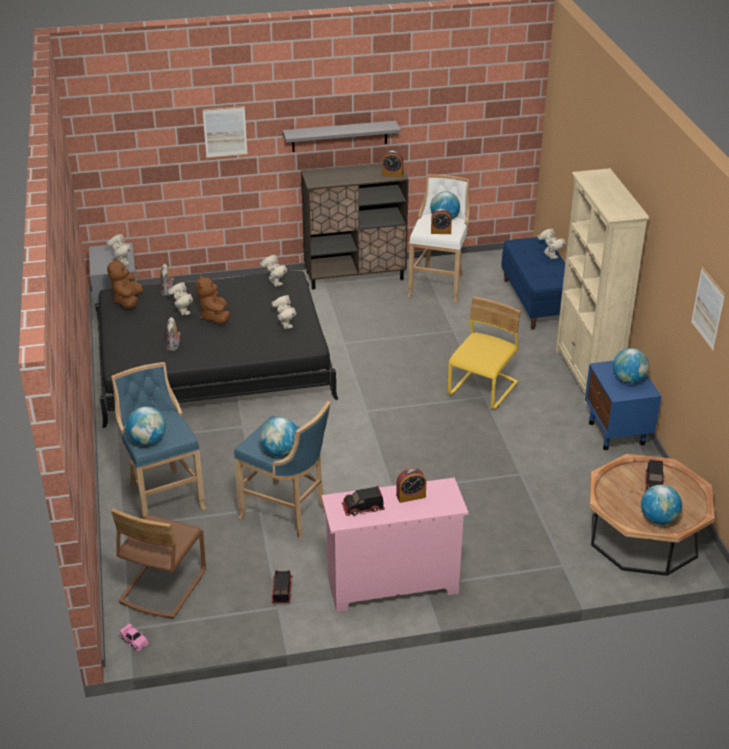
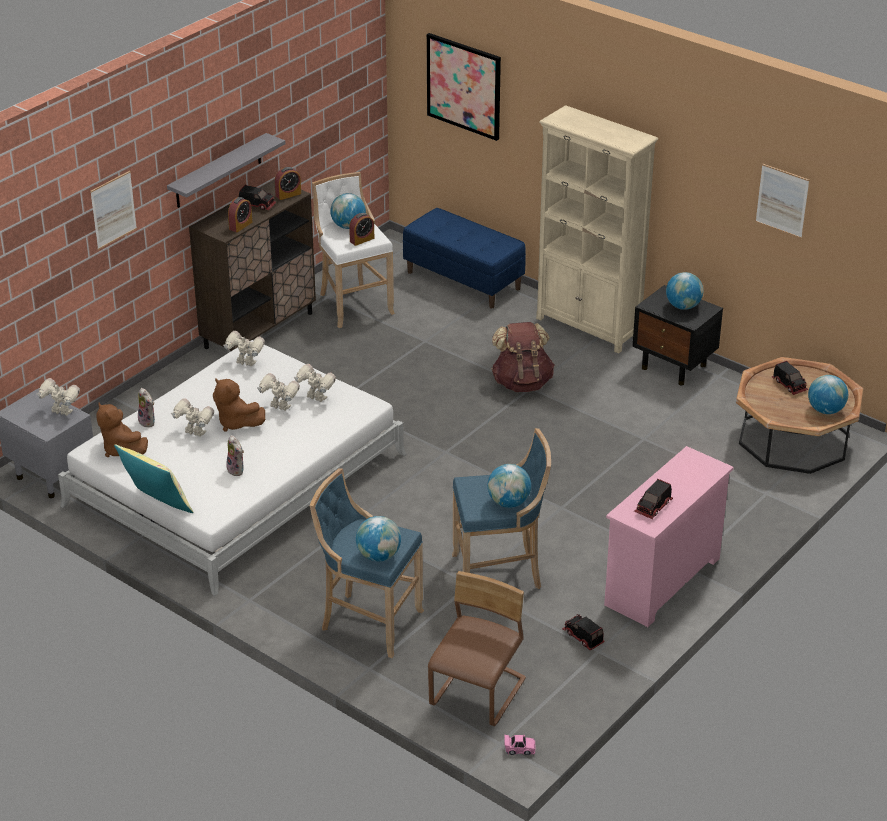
camera: 40 degrees left, 0 degrees up
(100, 345) = (157, 505): none -> yellow pillow
(162, 586) = (478, 694): brown chair -> brown chair turned 135 degrees counterclockwise
(213, 362) = (236, 479): black bed -> white bed
(363, 173) = (257, 205): none -> toy truck
(411, 496) = (675, 478): alarm clock -> alarm clock (240, 225)
(483, 390) = (522, 383): yellow chair -> brown backpack
(550, 256) = (464, 225): toy robot -> toy robot (279, 407)
(573, 134) = (464, 86): none -> picture
(617, 434) = (674, 367): blue nightstand -> black nightstand

